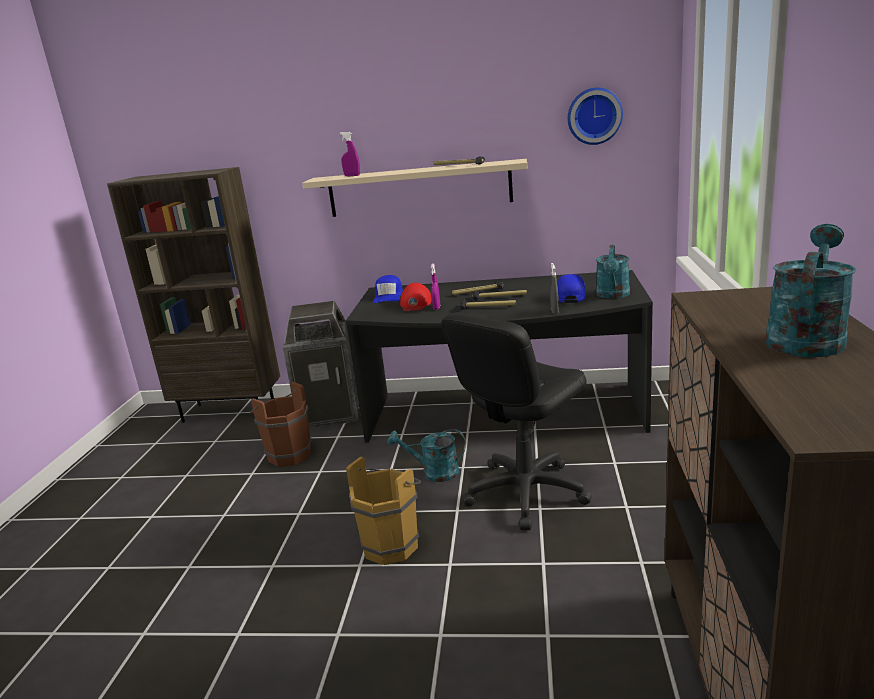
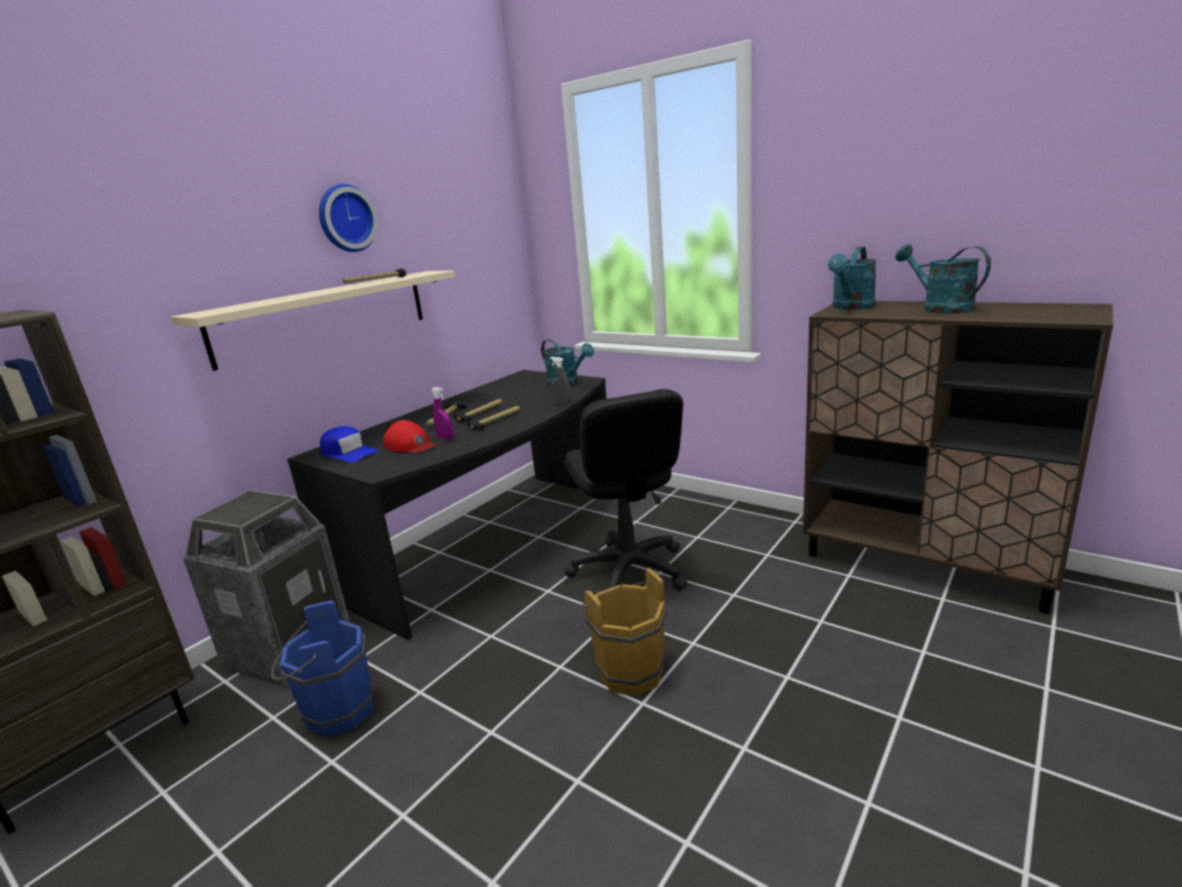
camera: 60 degrees left, 0 degrees up
(287, 454) = (335, 713): brown bucket -> blue bucket
(352, 176) = (255, 304): purple spray bottle -> none
(434, 473) = (535, 610): turquoise watering can -> turquoise watering can (851, 308)
(570, 296) = (537, 393): blue cap -> none
(594, 116) = (473, 226): wall clock -> wall clock (345, 218)

